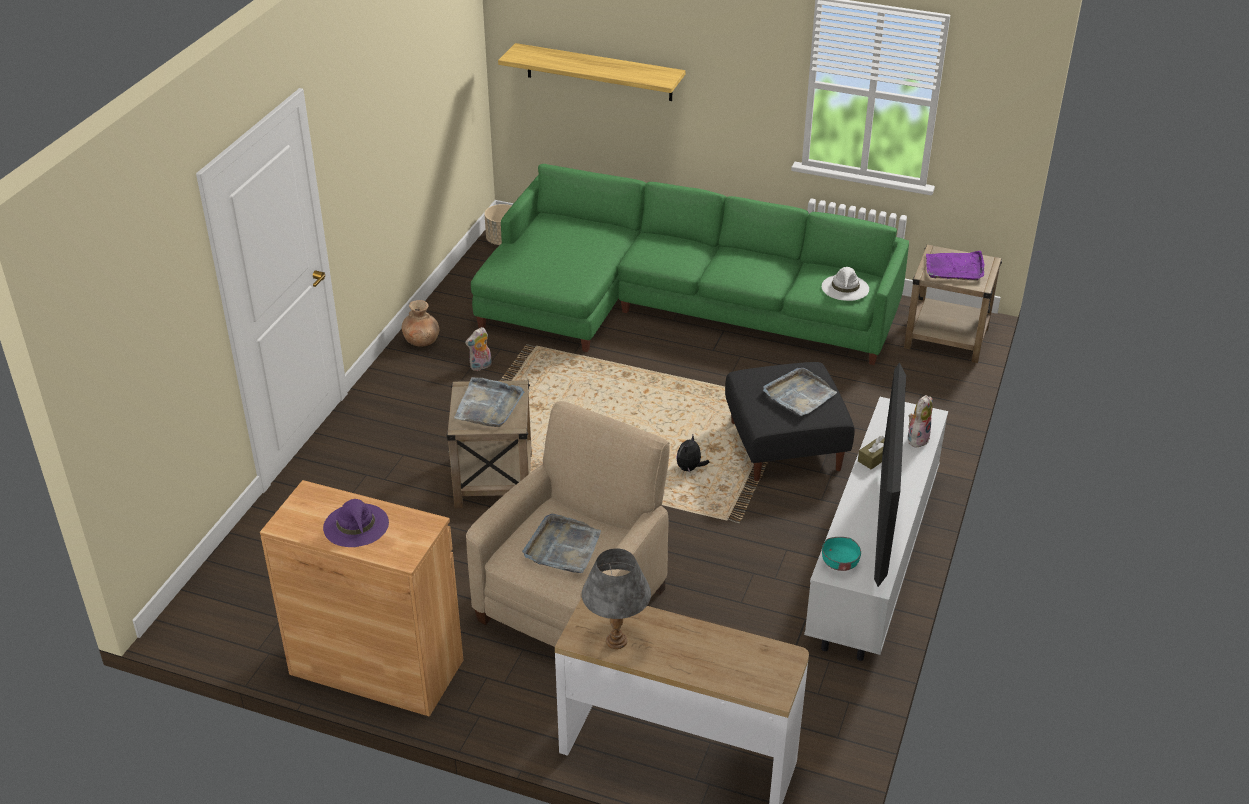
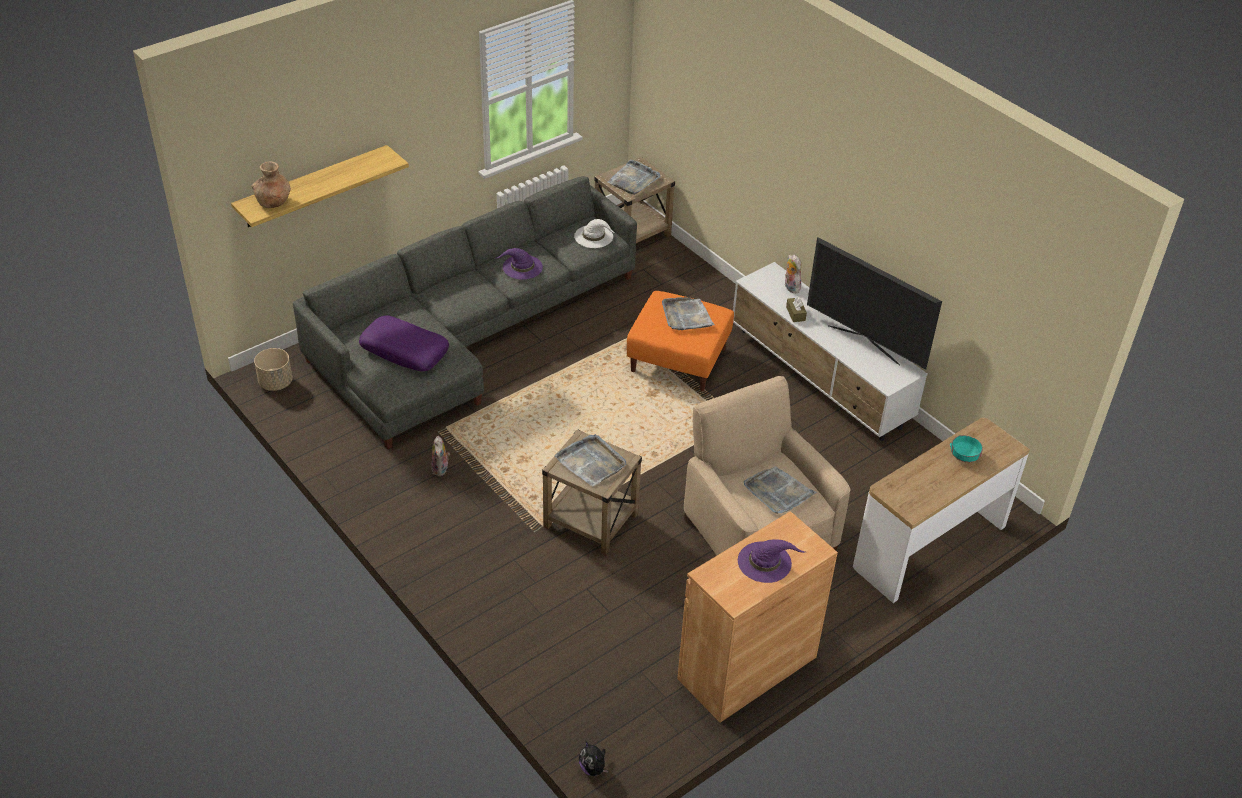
camera: 60 degrees left, 5 degrees up
(422, 341) = (371, 489): brown vase -> brown vase (274, 202)
(554, 255) = (405, 350): none -> purple pillow
(617, 641) = (925, 494): grey table lamp -> none
(672, 304) = (465, 334): green sofa -> grey sofa
(690, 468) = (664, 415): plush toy -> plush toy (593, 768)
(744, 267) = (522, 267): none -> purple hat
(786, 445) = (678, 359): black ottoman -> orange ottoman
(839, 562) = (882, 376): turquoise bowl -> turquoise bowl (964, 456)
(954, 268) = (634, 180): purple tray -> grey tray

